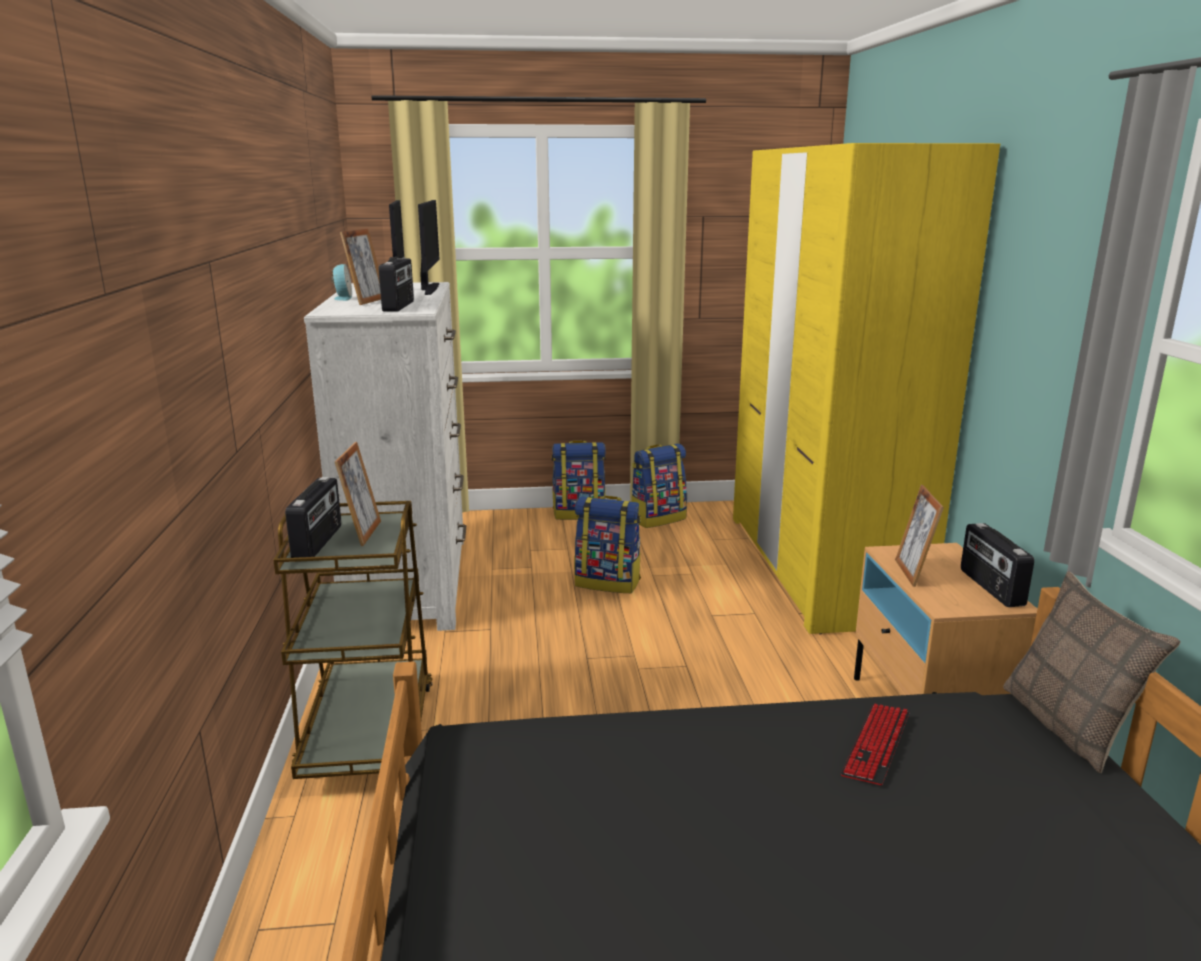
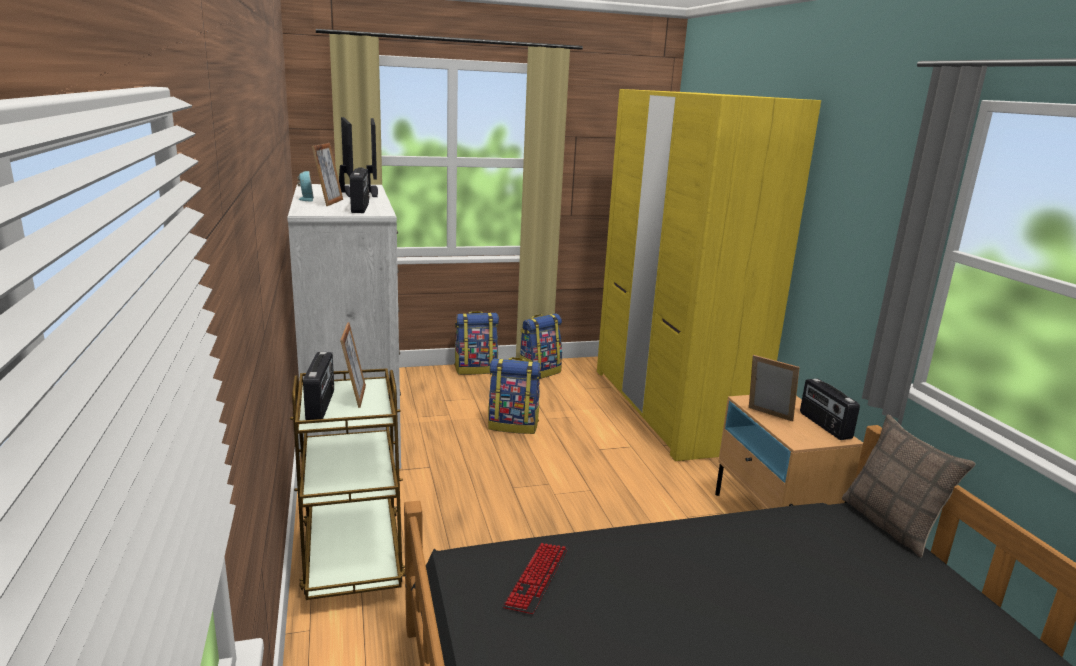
camera: 10 degrees left, 0 degrees up
(876, 745) = (769, 546): keyboard -> keyboard (536, 578)
(913, 573) = (768, 416): picture frame -> picture frame turned 135 degrees clockwise

